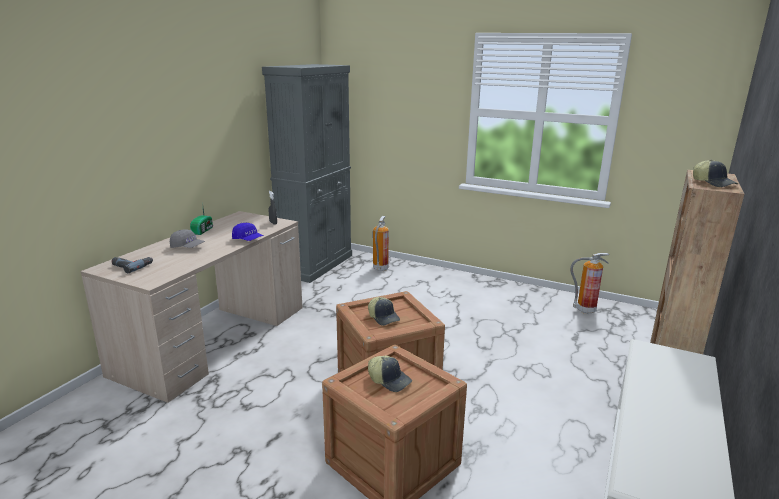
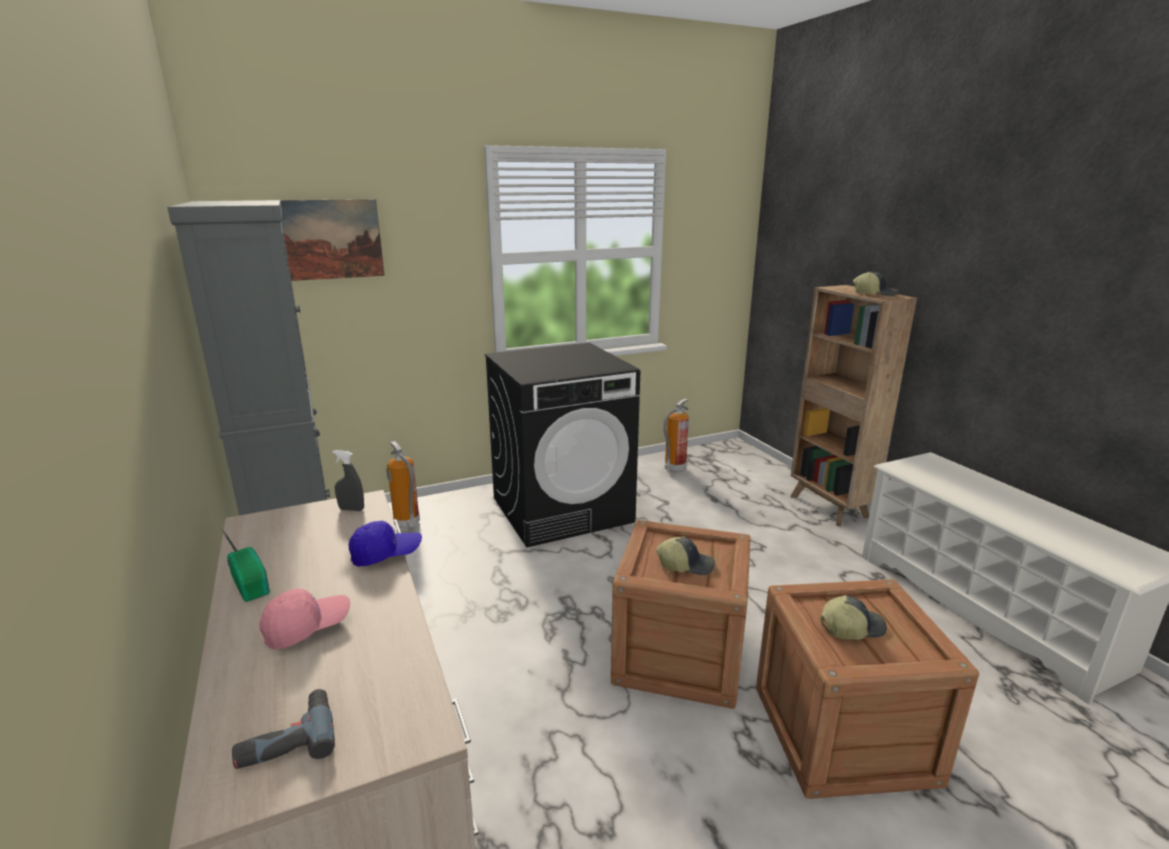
camera: 50 degrees left, 0 degrees up
(188, 247) = (307, 627): grey cap -> pink cap
(379, 89) = (331, 239): none -> picture
(464, 297) = (562, 509): none -> black washing machine

